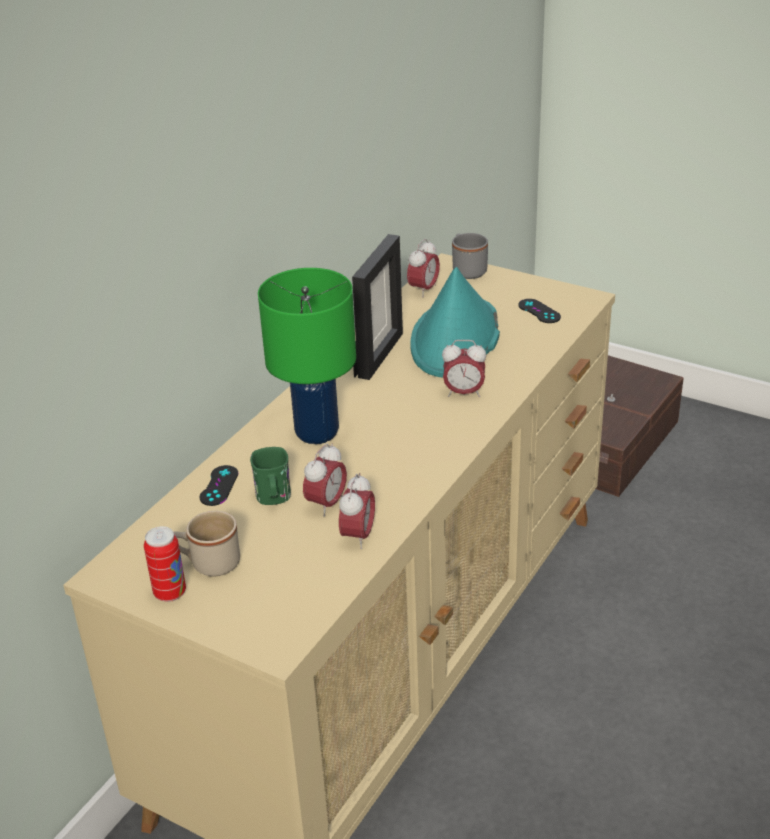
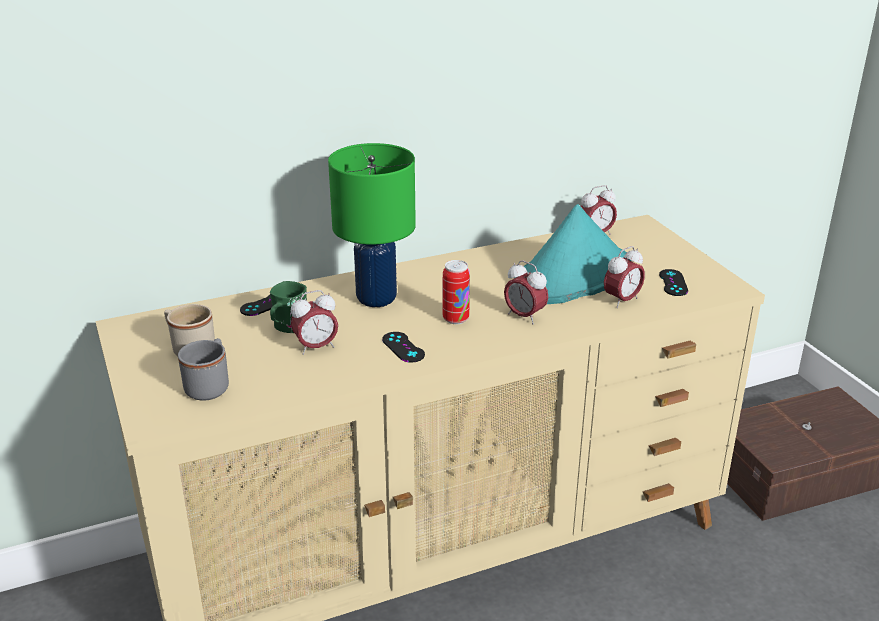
camera: 35 degrees right, 5 degrees down
(170, 593) = (142, 355): can -> can (455, 319)
(358, 536) = (306, 378): alarm clock -> alarm clock (622, 301)
(379, 355) = (496, 265): picture frame -> none
(402, 468) = (403, 347): none -> black game controller
(467, 269) = (653, 232): grey mug -> grey mug (210, 386)

